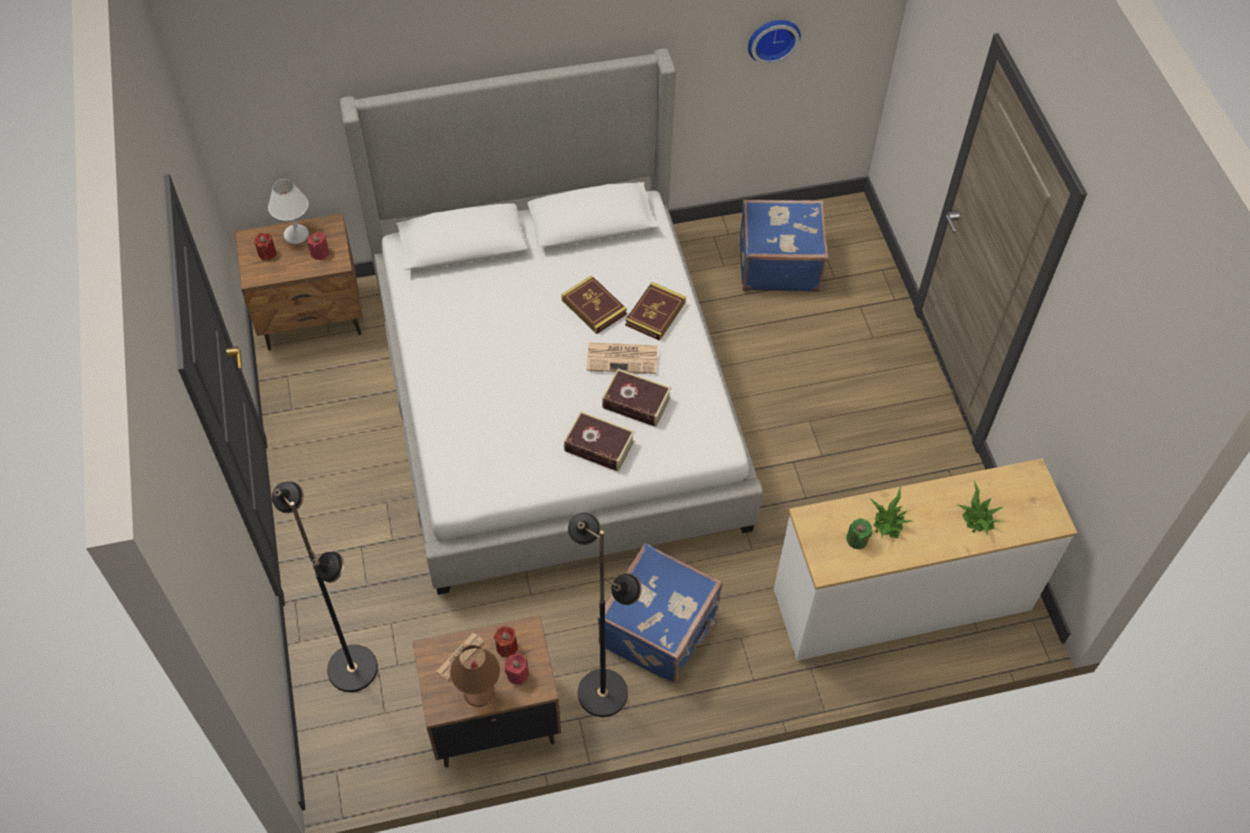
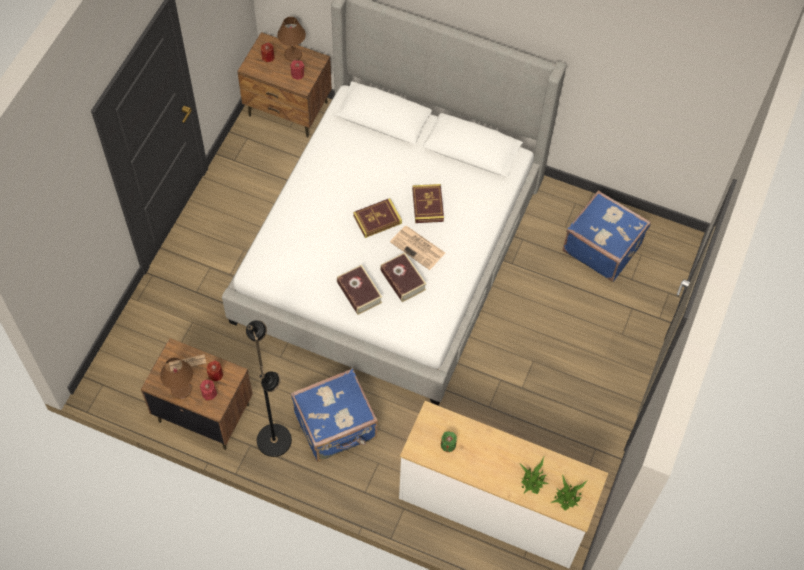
camera: 35 degrees right, 5 degrees up
(297, 235) = (293, 55): white table lamp -> brown table lamp
(353, 668) = (154, 334): black floor lamp -> none
(655, 313) = (461, 232): book -> book (377, 219)
(772, 38) = (646, 95): wall clock -> none
(889, 522) = (476, 447): potted plant -> potted plant (568, 497)

